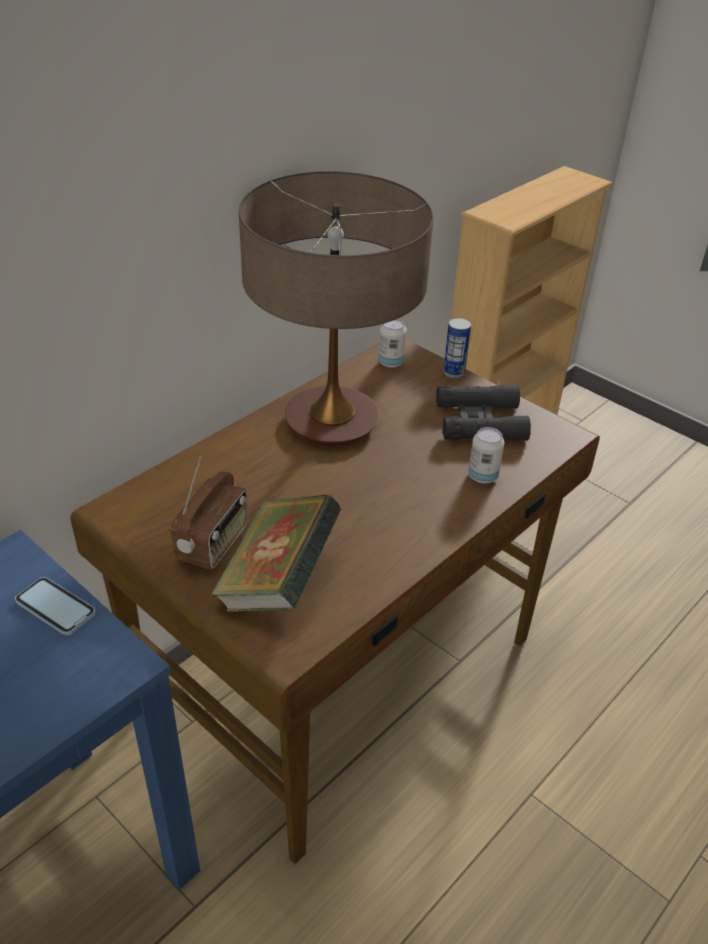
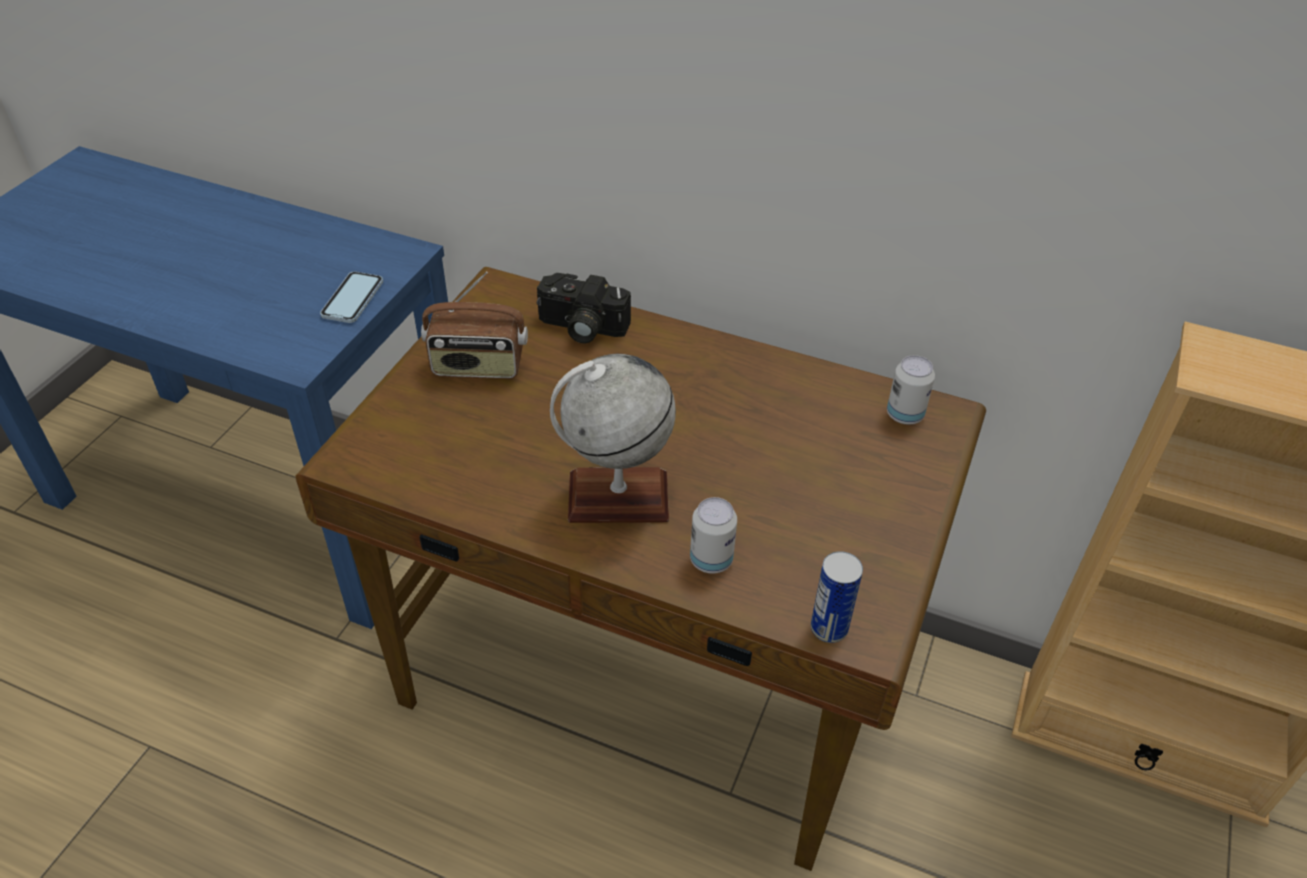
camera: 70 degrees right, 5 degrees up
(205, 475) = (580, 328): none -> camera
(278, 582) = (440, 427): book -> none
(331, 422) = (734, 395): table lamp -> none
(406, 503) = (617, 497): none -> globe
(453, 373) = (932, 483): can -> can (829, 628)
(480, 422) = (832, 534): black binoculars -> none

